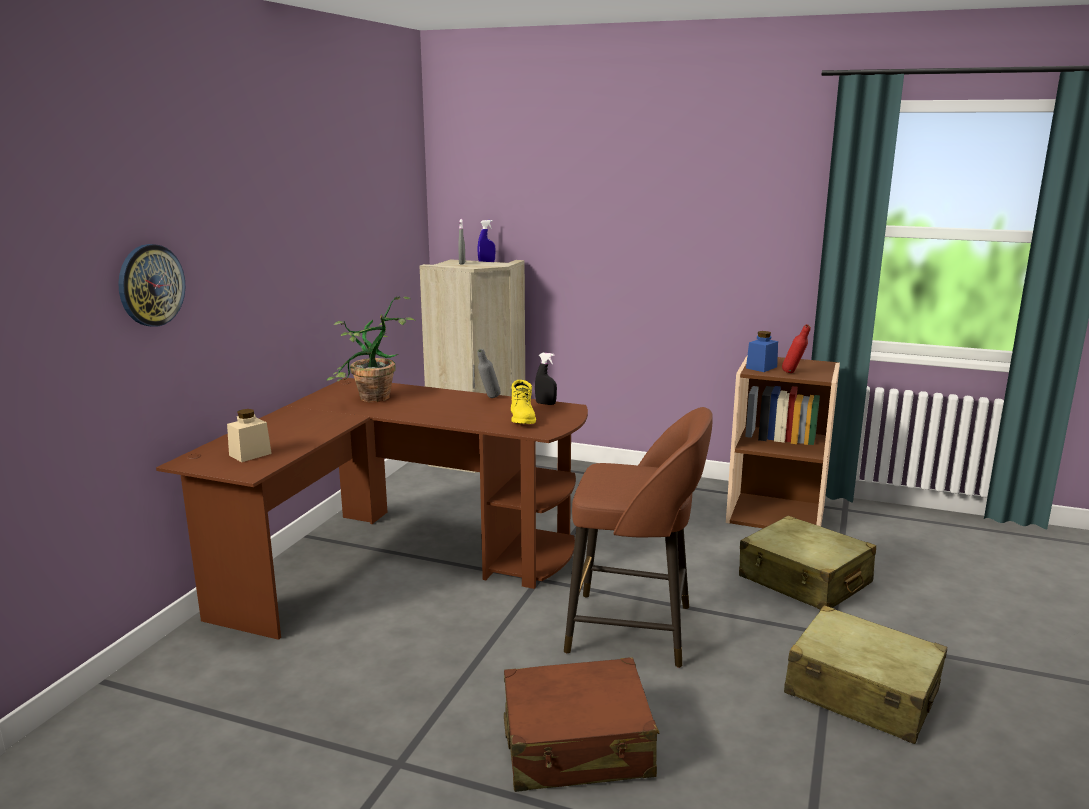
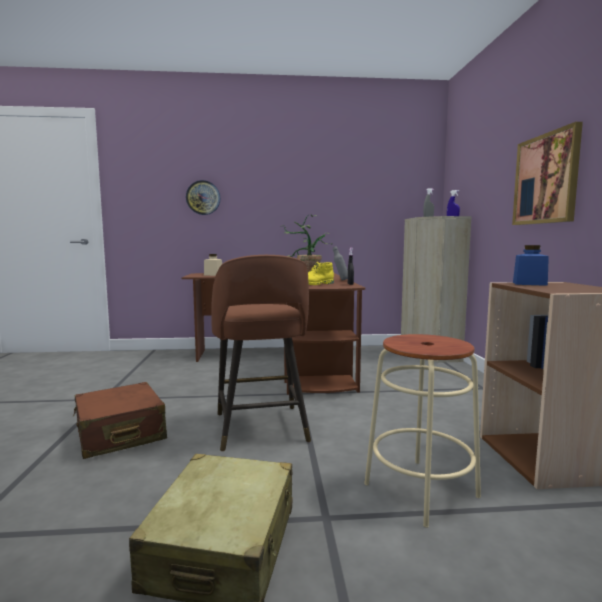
camera: 65 degrees right, 10 degrees down
(674, 238) = (546, 179): none -> picture
(793, 373) = (541, 287): red bottle -> none
(804, 580) = (421, 490): beige suitcase -> beige stool

